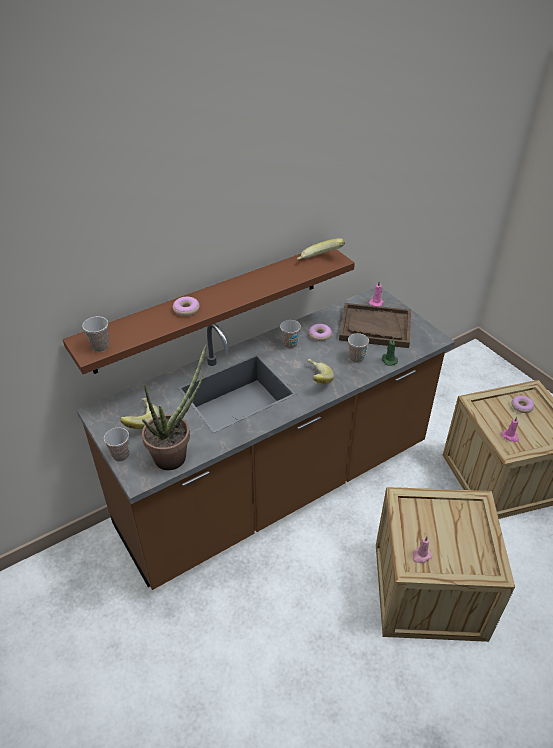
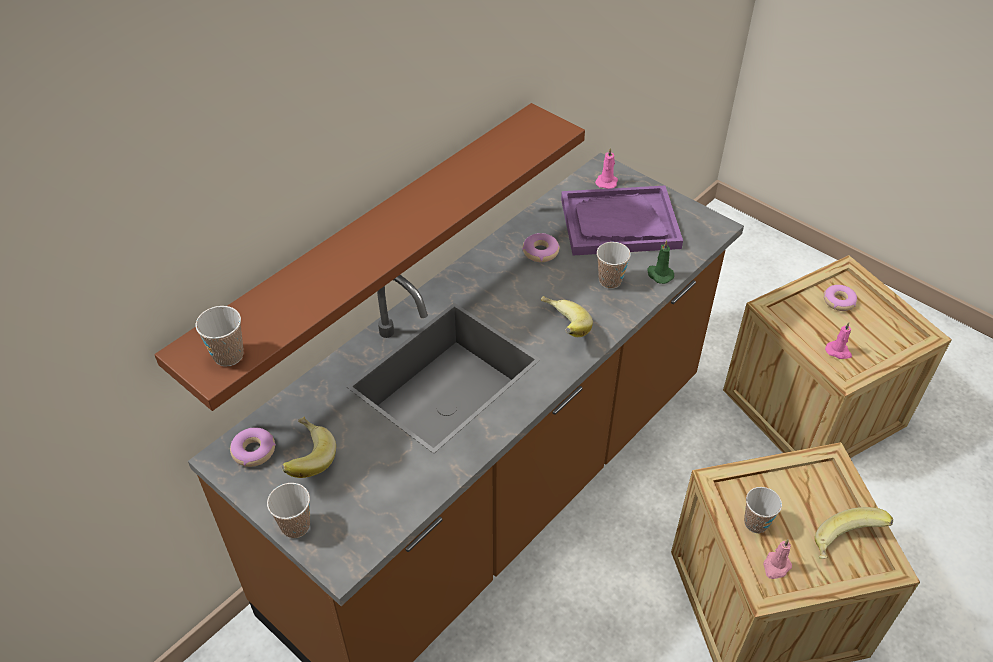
camera: 15 degrees left, 5 degrees up
(176, 454) = (387, 503): potted plant -> none
(186, 309) = (349, 260): donut -> donut (254, 451)
(290, 344) = (499, 276): cup -> cup (755, 523)
(319, 261) = (530, 136): banana -> banana (845, 545)
(375, 327) = (619, 223): brown tray -> purple tray

